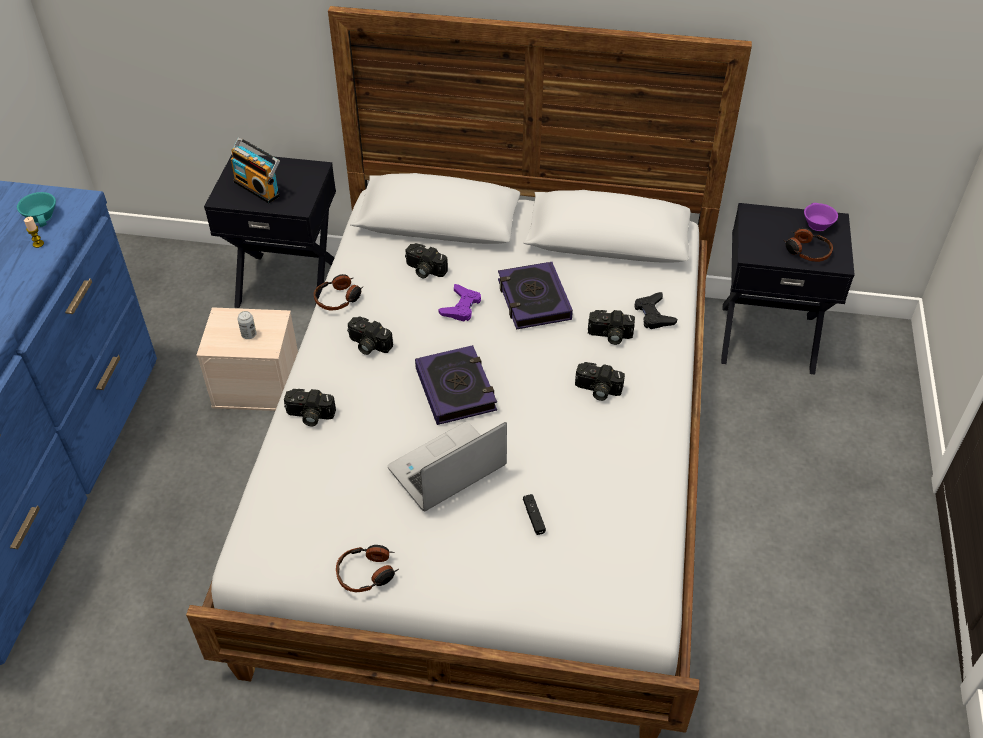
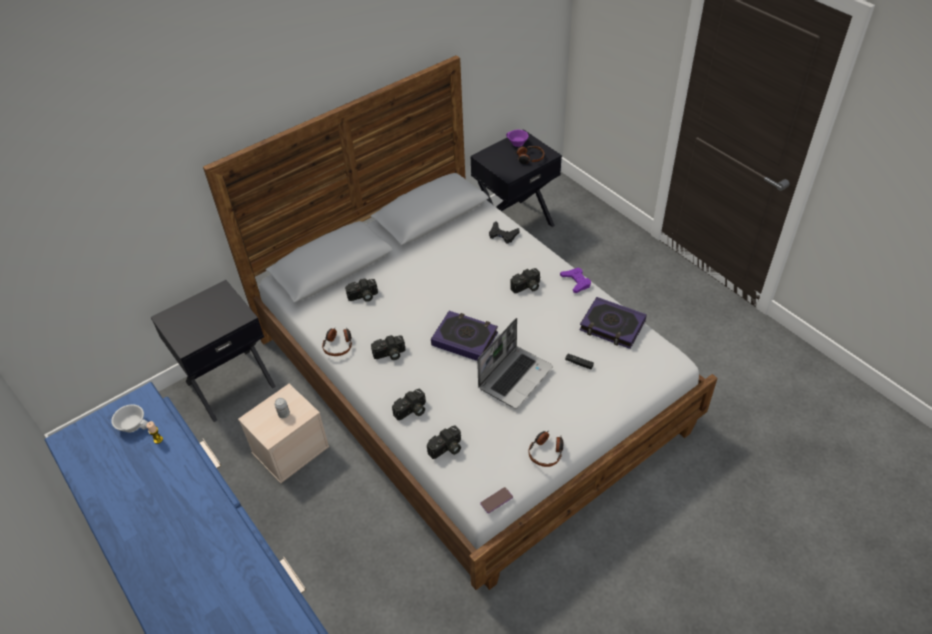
camera: 45 degrees left, 0 degrees up
(42, 216) = (133, 424): turquoise cup -> white cup
(258, 572) = (496, 500): none -> phone
(259, 188) = (201, 324): radio -> none
(446, 470) = (515, 377): laptop -> laptop turned 150 degrees counterclockwise
(461, 307) = (409, 300): purple game controller -> purple game controller (576, 282)
(533, 300) = (439, 270): book -> book (612, 326)
(609, 335) = (497, 259): camera -> camera (447, 449)

